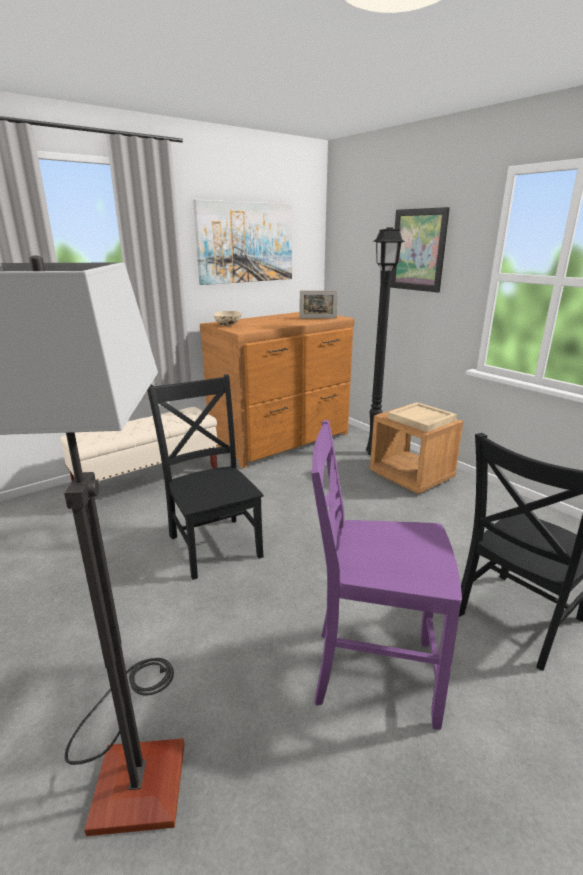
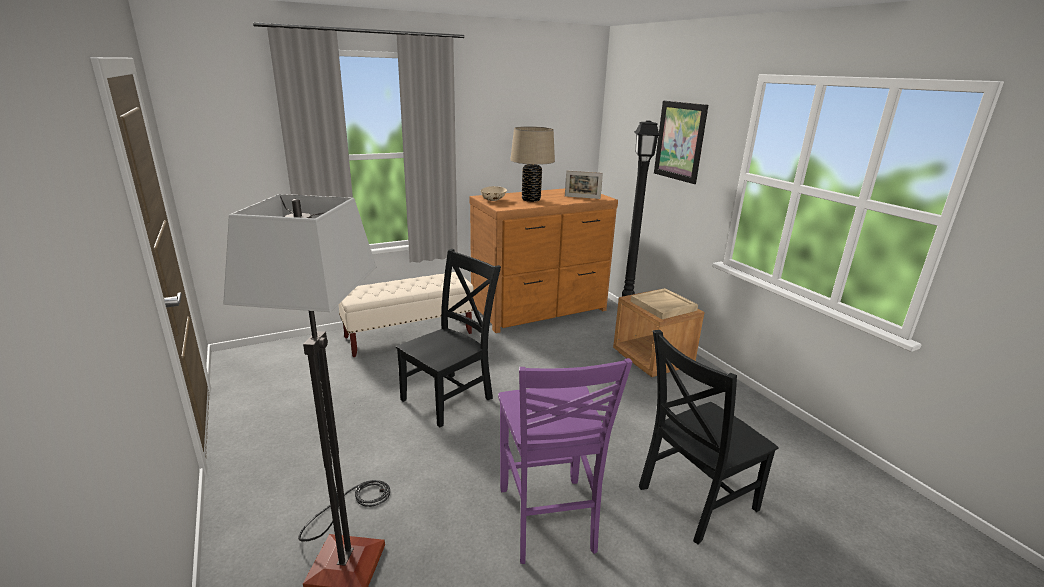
camera: 10 degrees right, 0 degrees up
(214, 543) = (450, 397): black chair -> black chair turned 60 degrees clockwise
(245, 242) = (519, 123): picture -> none
(267, 323) = (531, 199): none -> beige table lamp
(372, 672) = (547, 520): purple chair -> purple chair turned 120 degrees counterclockwise

